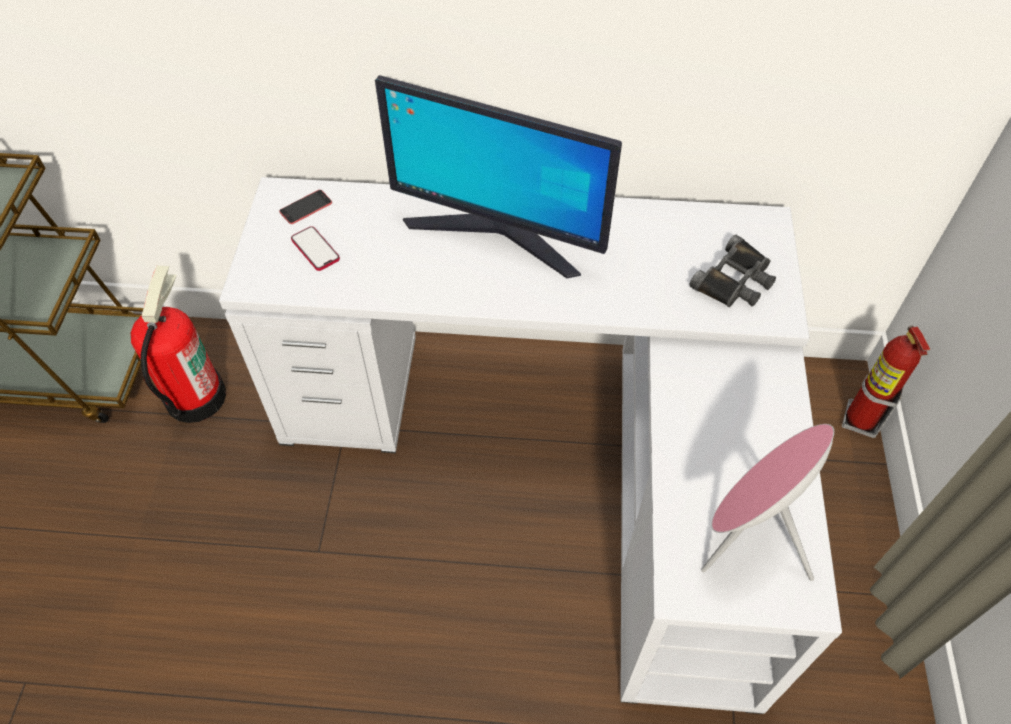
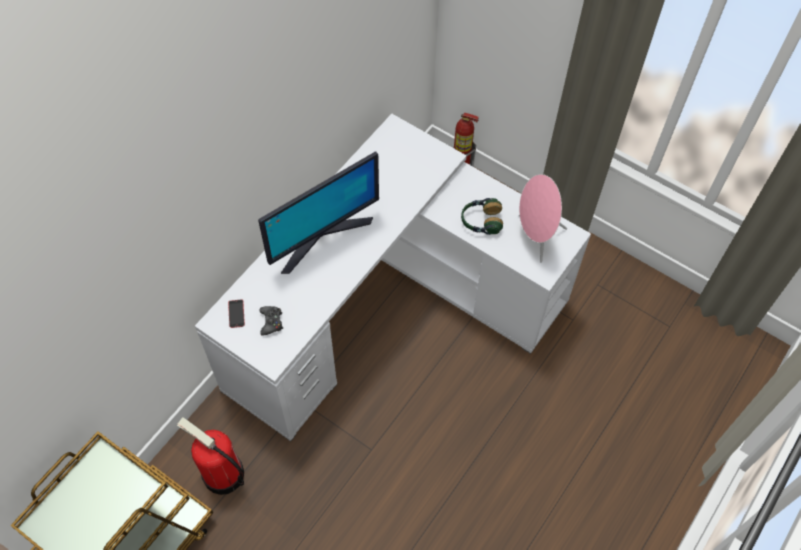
camera: 60 degrees left, 5 degrees up
(315, 249) = (271, 322): phone -> black game controller
(707, 431) = (481, 221): none -> headphones
(735, 281) = (418, 161): black binoculars -> none

